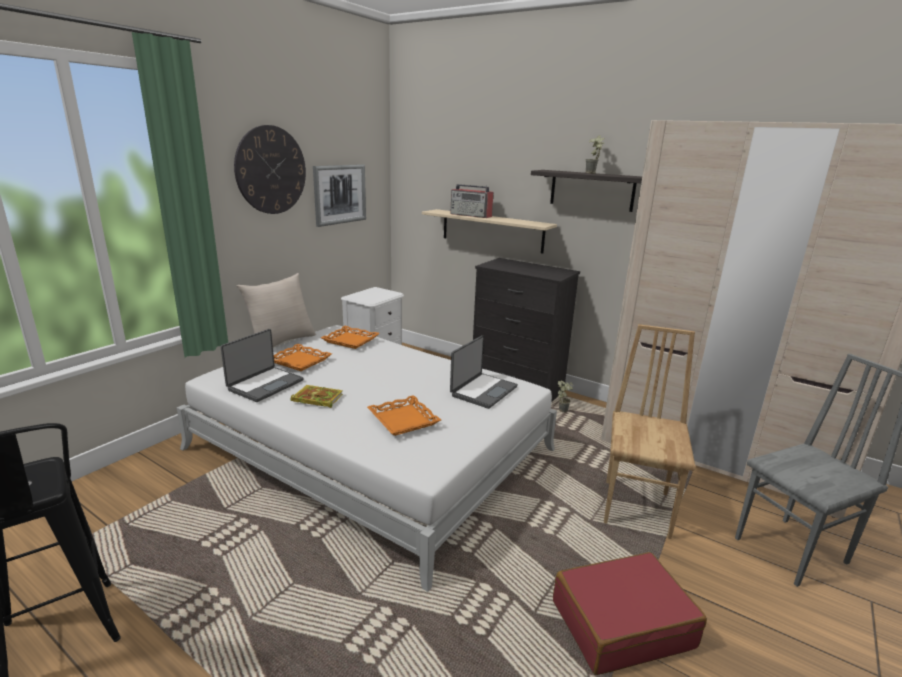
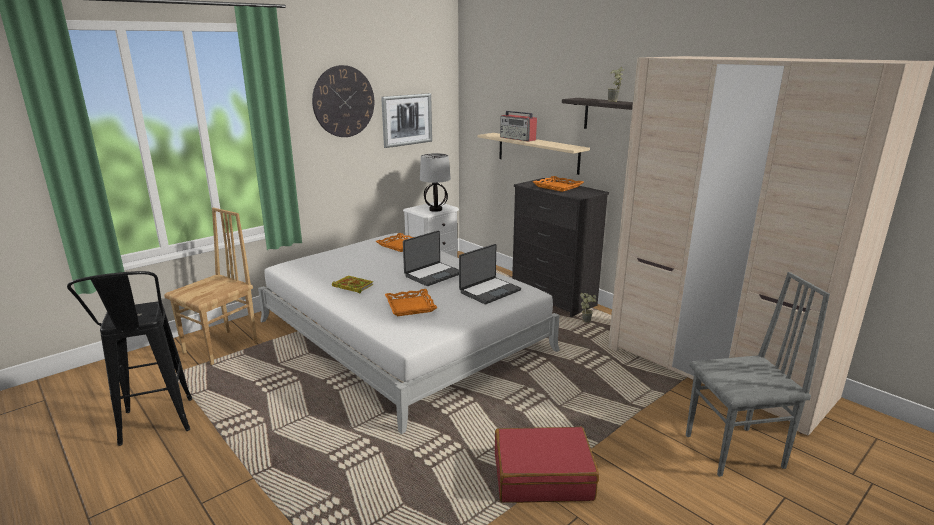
camera: 15 degrees right, 0 degrees up
(265, 385) = (319, 274): laptop -> laptop (433, 274)
(281, 342) = (346, 243): beige pillow -> none
(300, 361) = (353, 258): orange tray -> orange tray (558, 186)
(379, 296) = (435, 209): none -> table lamp
(638, 508) = (608, 402): brown chair -> brown chair (222, 347)

